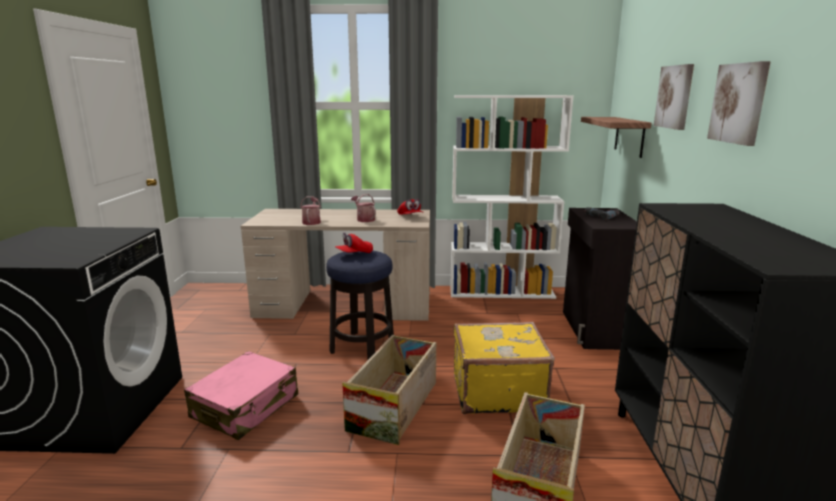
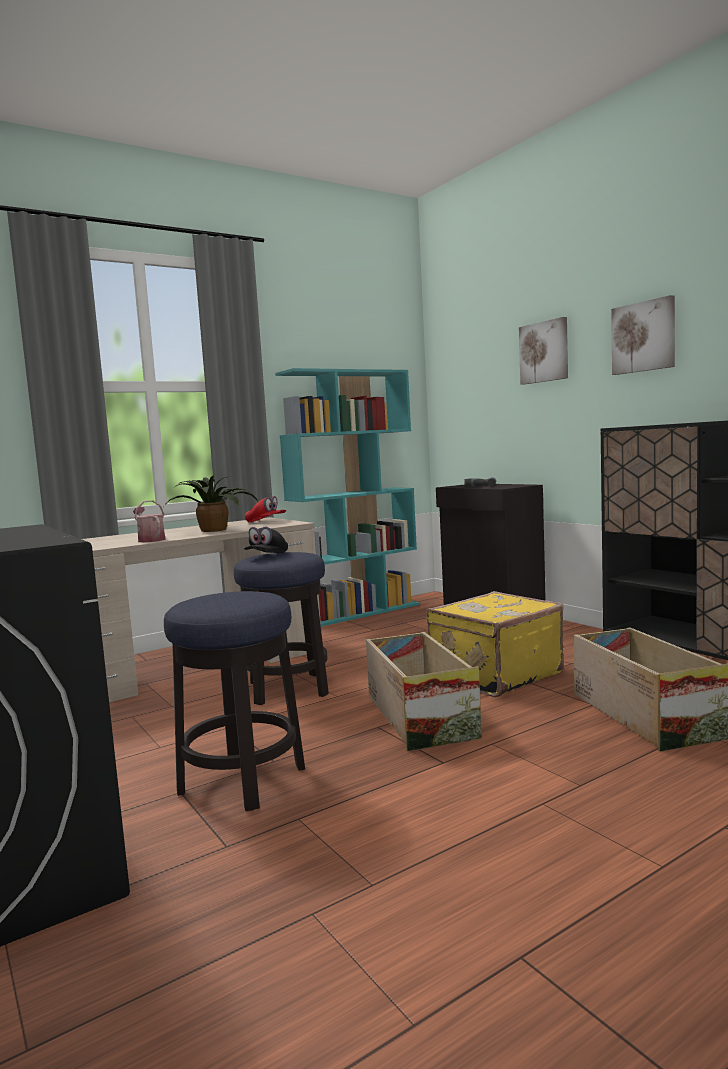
camera: 35 degrees left, 10 degrees down
(246, 407) = (242, 780): pink suitcase -> stool
(354, 254) = (267, 556): red cap -> black cap
(364, 219) = (215, 530): watering can -> potted plant
(502, 292) = (358, 612): white bookcase -> turquoise bookcase
(629, 136) = (473, 407): shelf -> none

